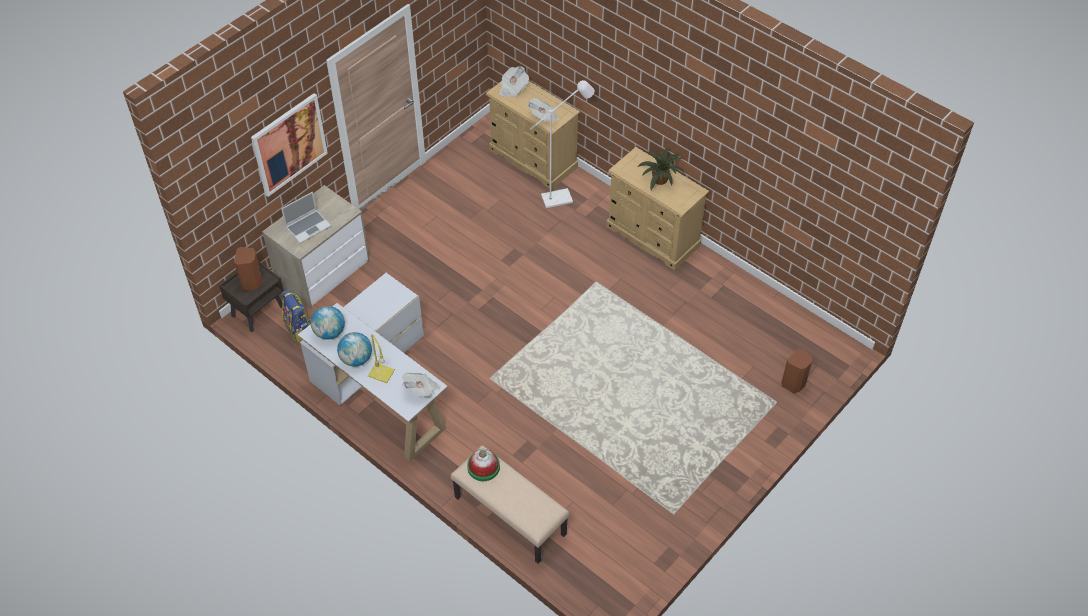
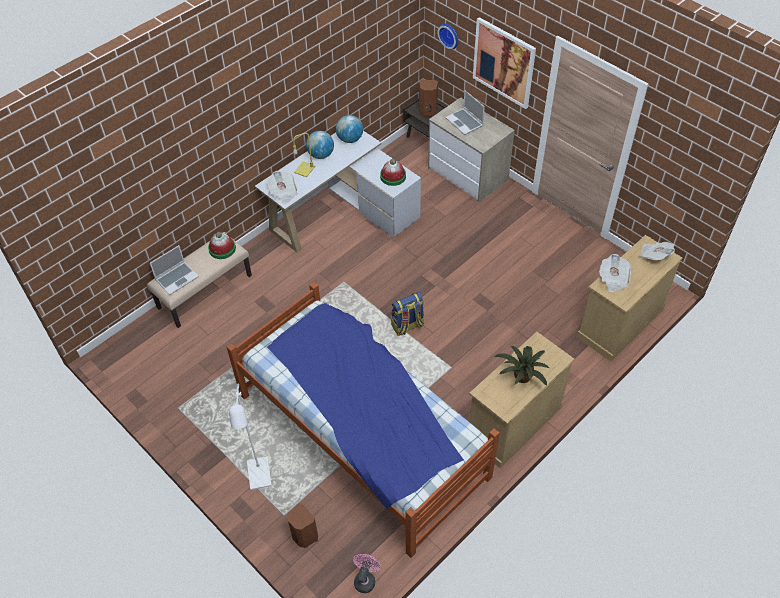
camera: 95 degrees right, 0 degrees up
(225, 193) = (449, 35): none -> wall clock
(299, 329) = (407, 163): backpack -> backpack (407, 326)
(383, 297) = (393, 176): none -> hat
(532, 506) = (177, 278): none -> laptop
(562, 197) = (565, 346): white floor lamp -> white floor lamp (260, 479)
(681, 347) = (362, 434): none -> bed
(822, 335) = (365, 579): none -> pink fan

